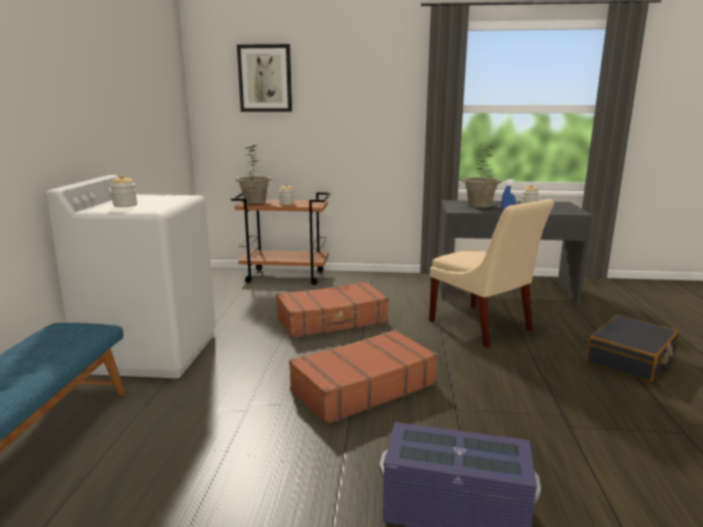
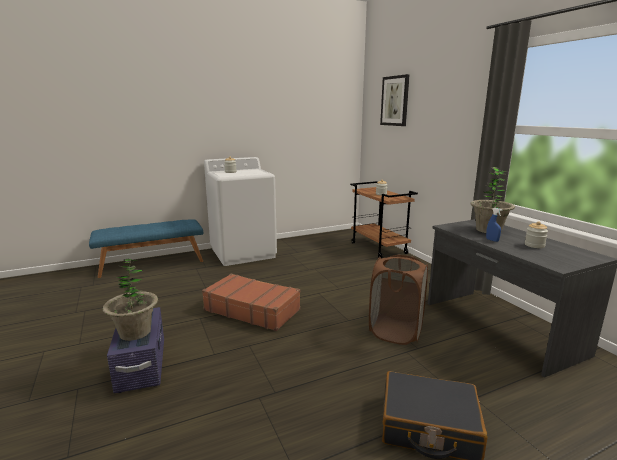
camera: 60 degrees right, 0 degrees up
(255, 202) = (370, 189): potted plant -> potted plant (135, 332)
(332, 320) = (331, 278): brown suitcase -> none
(482, 327) = (395, 331): beige chair -> brown laundry basket

